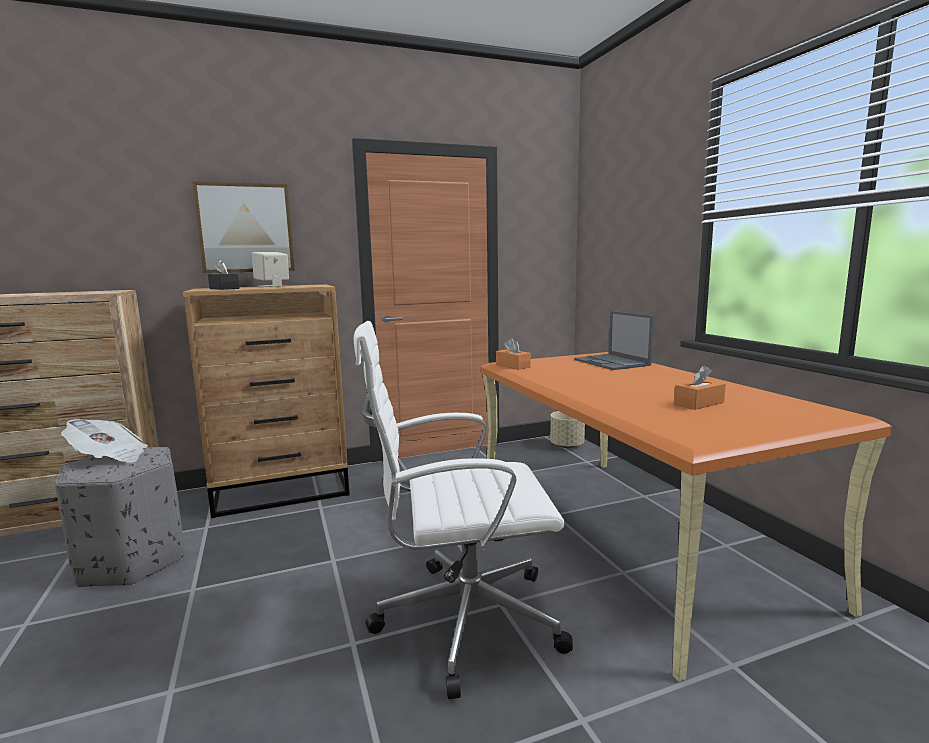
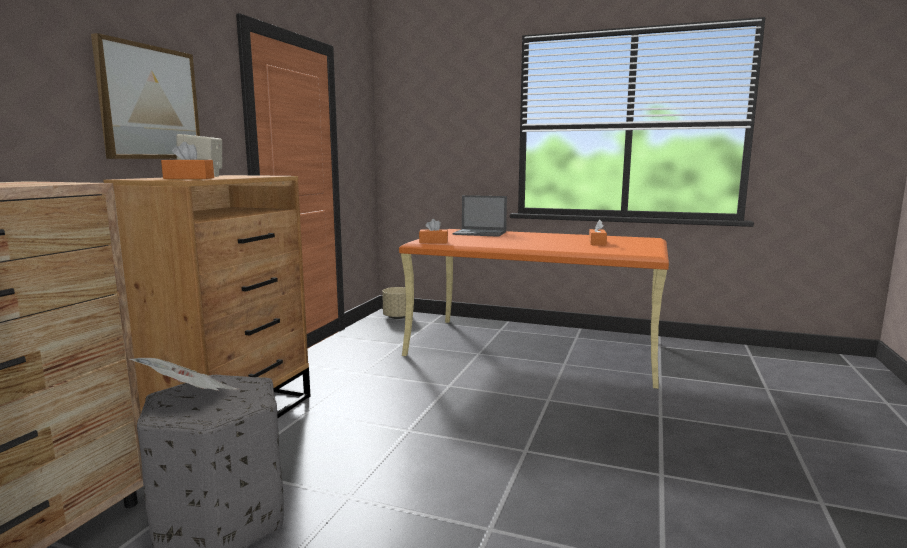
camera: 50 degrees left, 0 degrees up
(224, 288) = (189, 178): black tissue box -> orange tissue box
(462, 620) = (548, 413): white office chair -> none

